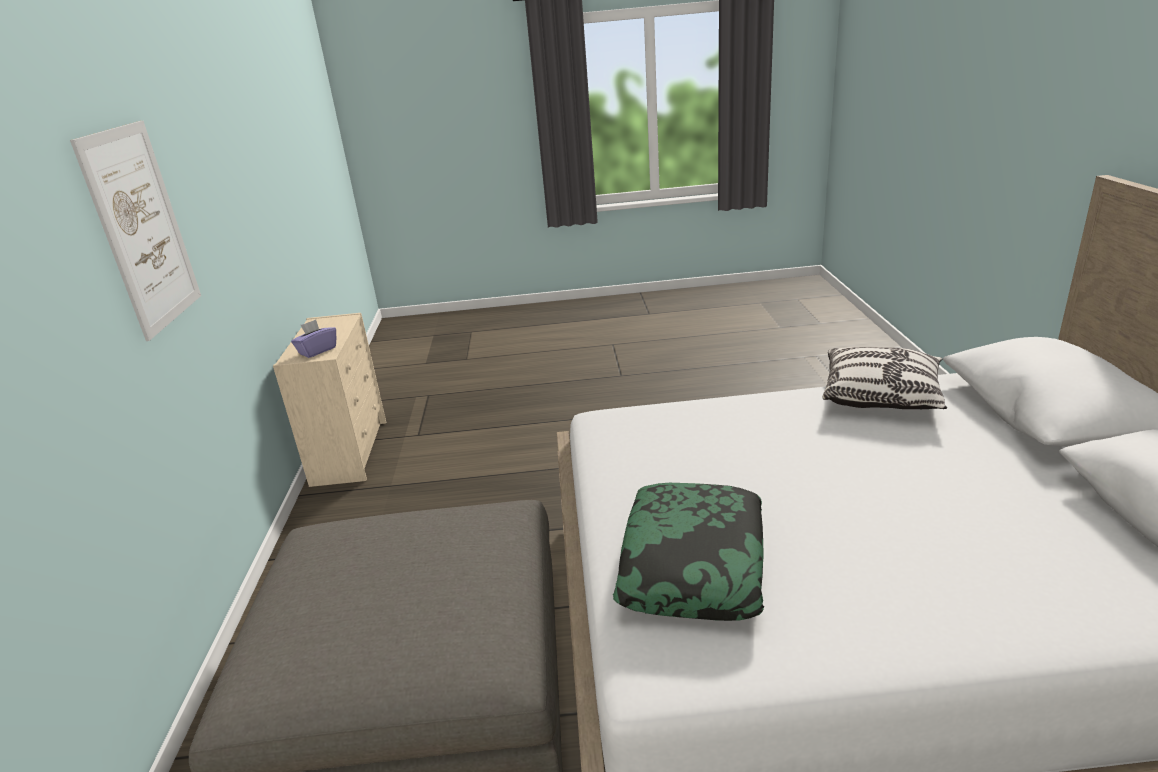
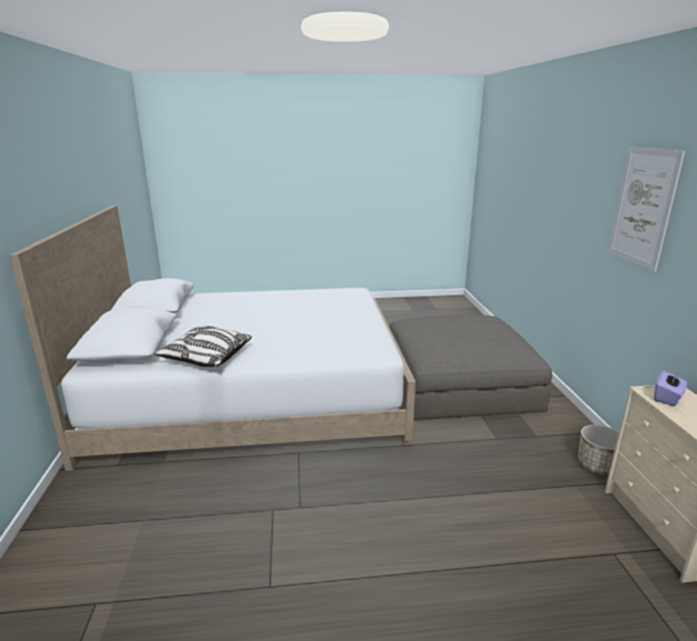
camera: 175 degrees right, 5 degrees down
(338, 508) = (597, 465): none -> planter
(693, 564) = (340, 305): pillow -> none

